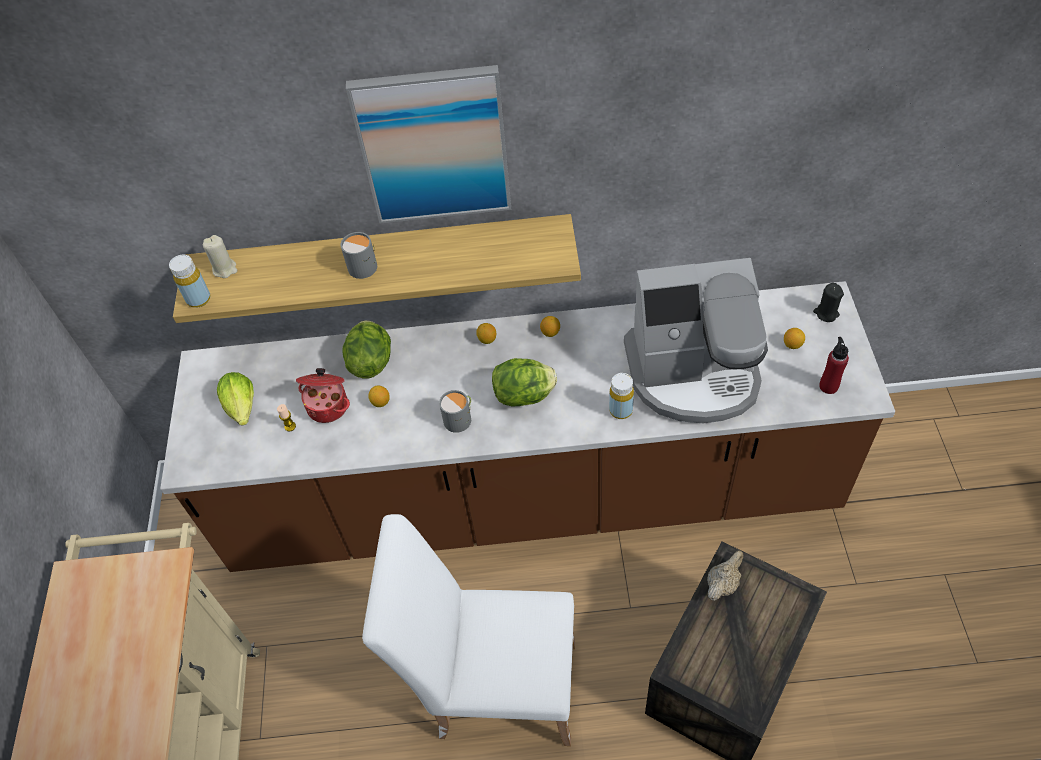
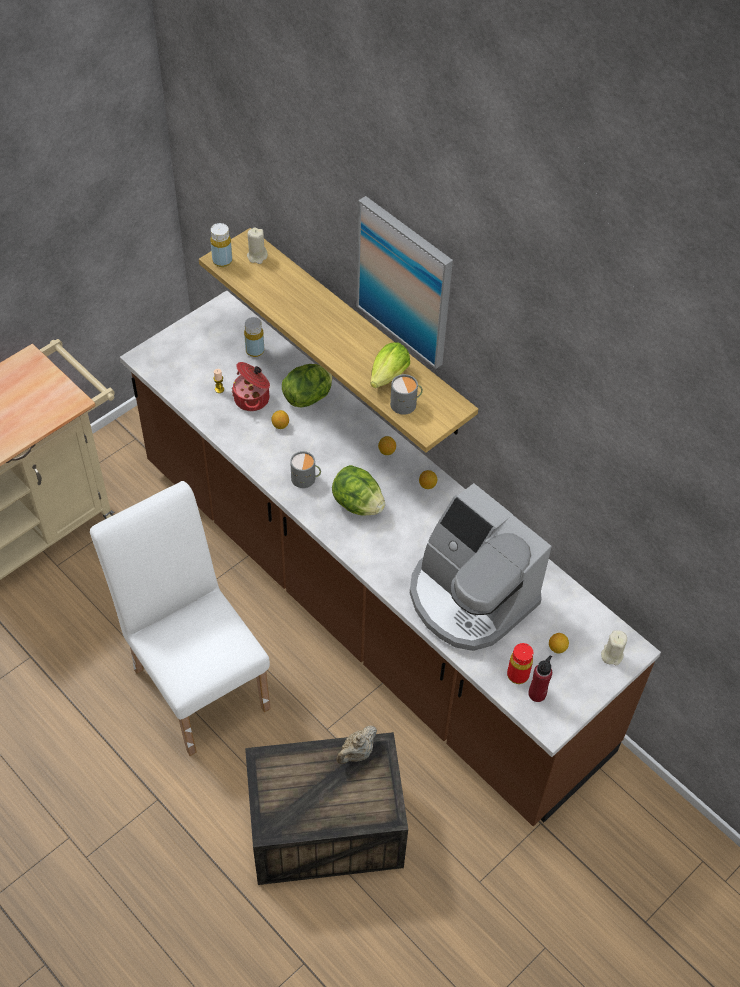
camera: 45 degrees right, 0 degrees up
(243, 410) = (210, 355): lettuce -> lettuce (387, 378)
(364, 265) = (325, 324): grey mug -> grey mug (406, 404)
(621, 410) = (395, 570): yellow bottle -> yellow bottle (255, 351)
(722, 584) = (357, 753): beige teapot -> beige teapot turned 135 degrees clockwise
(799, 388) = (517, 675): none -> red bottle
(826, 313) = (611, 655): black candle -> beige candle

